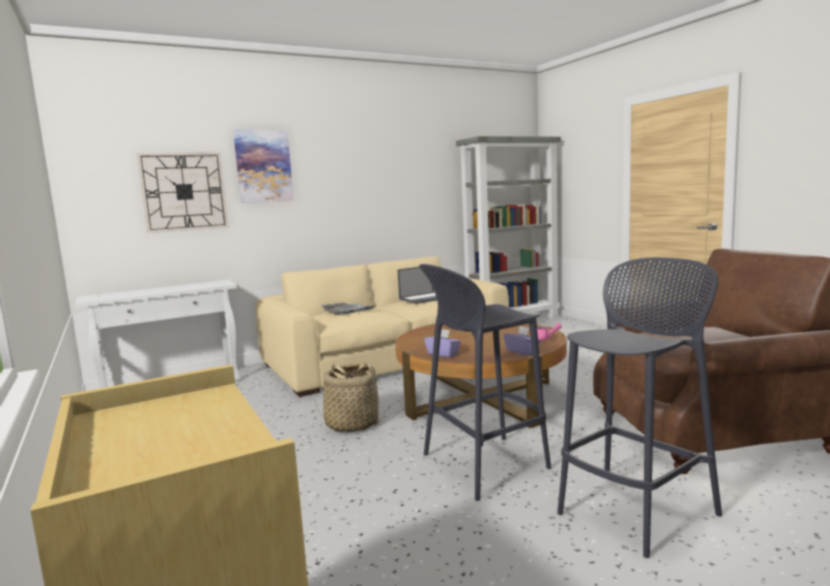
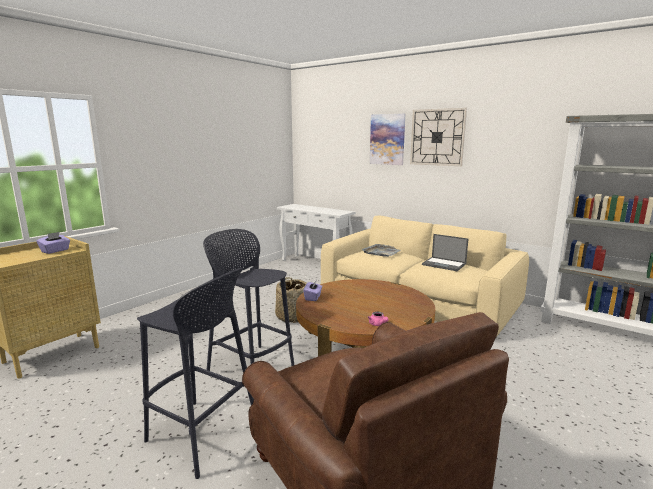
camera: 65 degrees right, 5 degrees up
(184, 192) = (343, 154): wall clock -> wall clock (437, 137)
(522, 351) = (333, 320): purple tissue box -> purple tissue box (55, 251)

